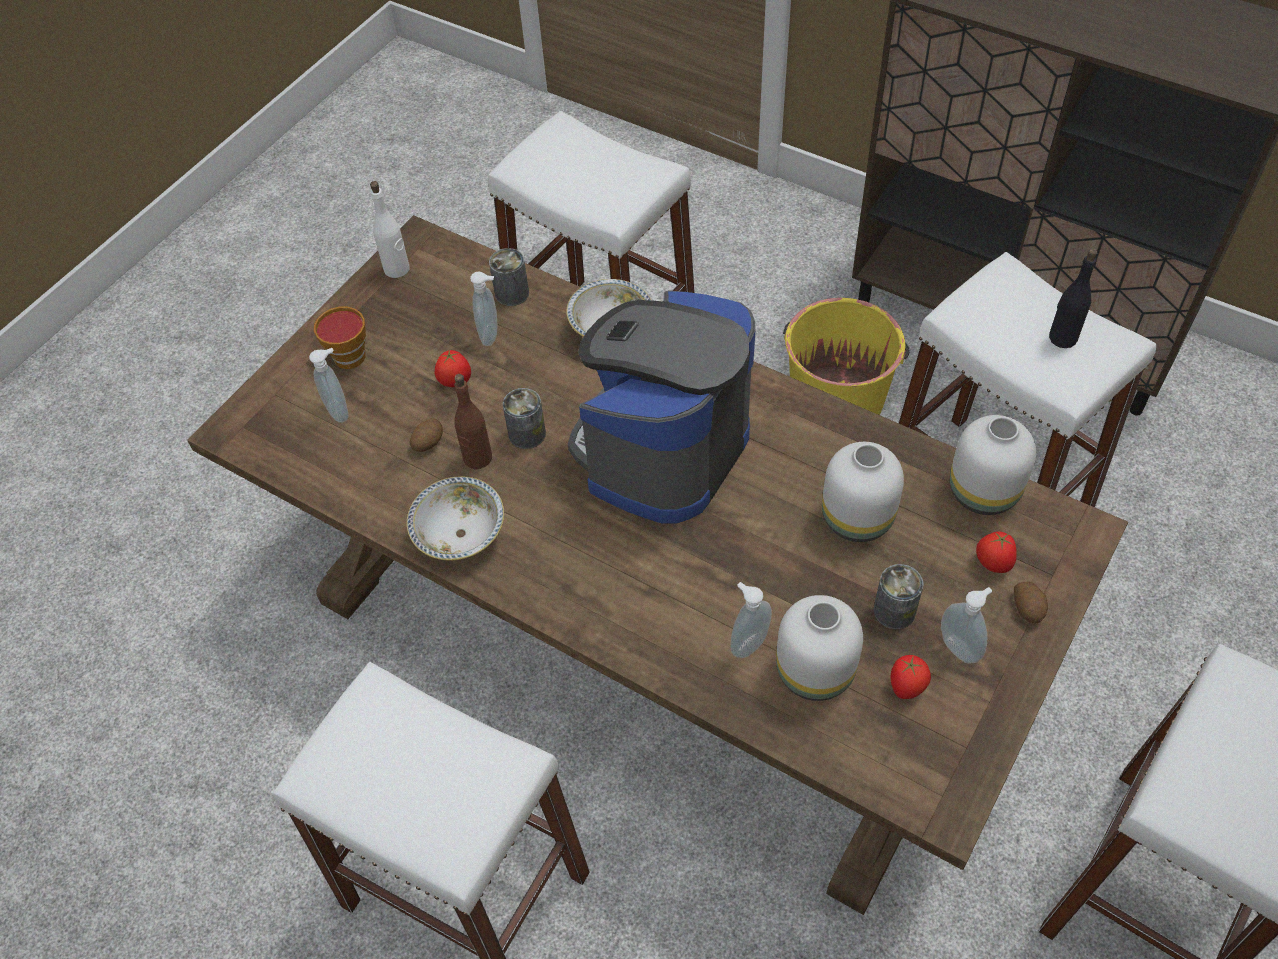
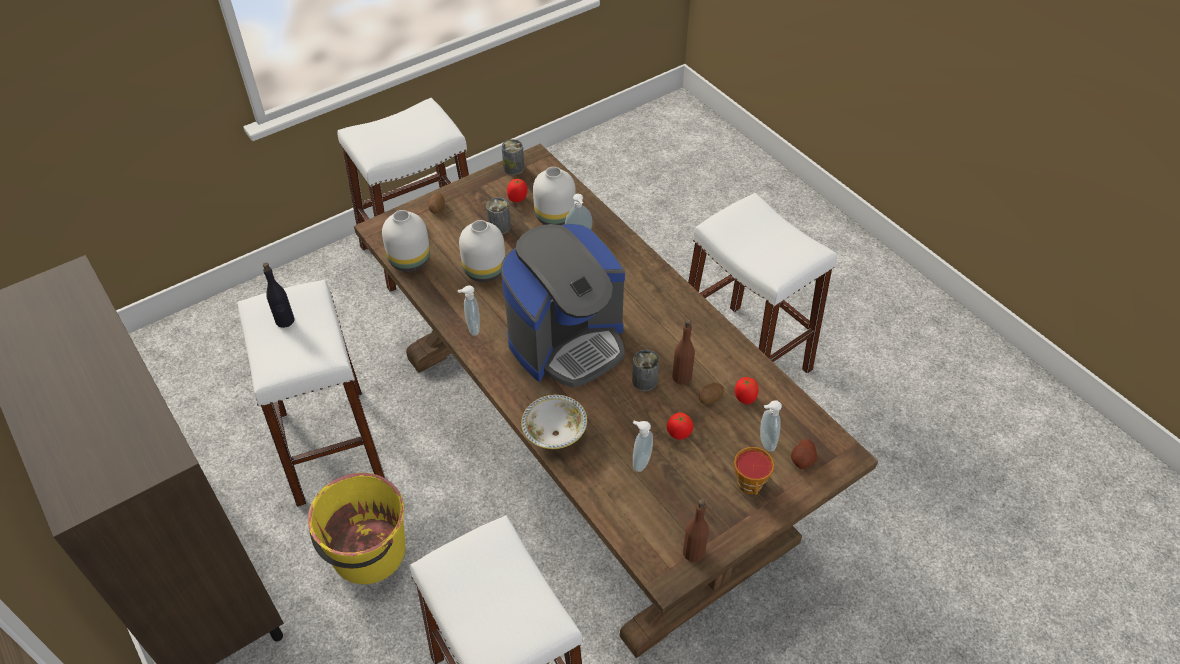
camera: 160 degrees left, 5 degrees down
(287, 406) = (802, 460): none -> potato
(397, 269) = (693, 552): white bottle -> brown bottle
(460, 535) = (708, 335): bowl -> none
(512, 293) = (611, 492): can -> can (513, 168)
(960, 647) = (481, 204): soap dispenser -> soap dispenser (472, 328)
(992, 564) = (436, 229): tomato -> tomato (744, 398)

